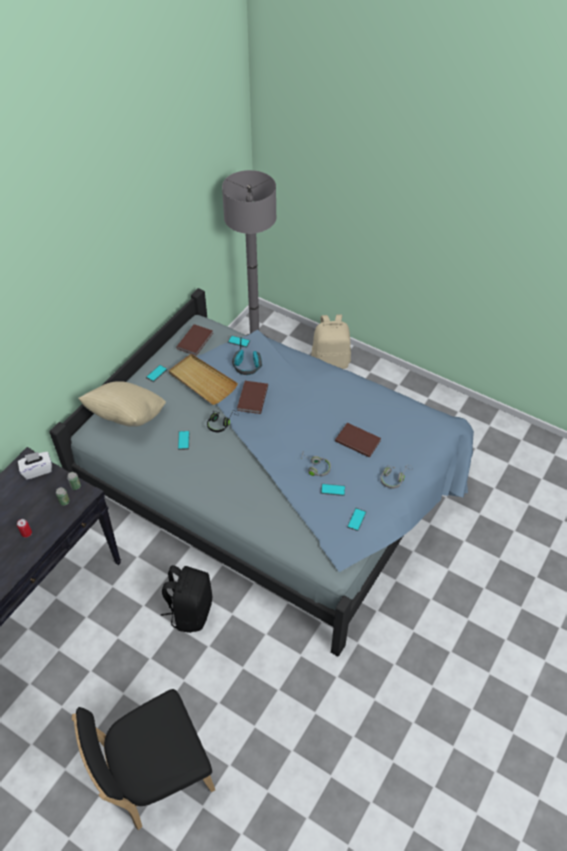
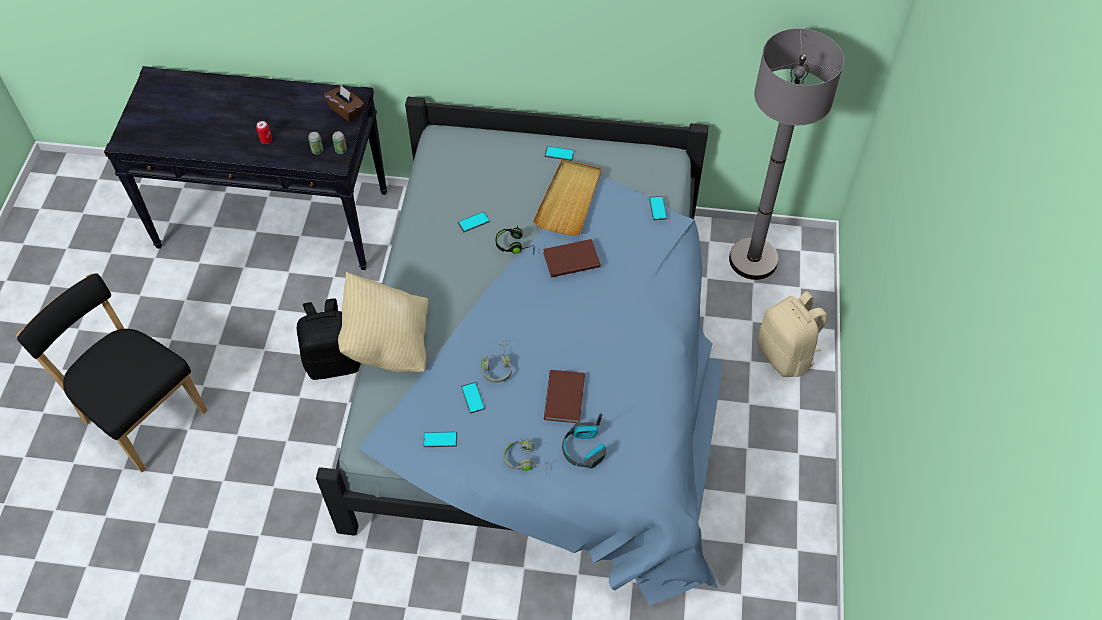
camera: 65 degrees right, 5 degrees up
(37, 470) = (346, 110): white tissue box -> brown tissue box
(127, 418) = (478, 158): beige pillow -> beige pillow (388, 342)
(196, 341) = (631, 166): brown book -> none
(247, 366) = (621, 233): headphones -> headphones (584, 450)

